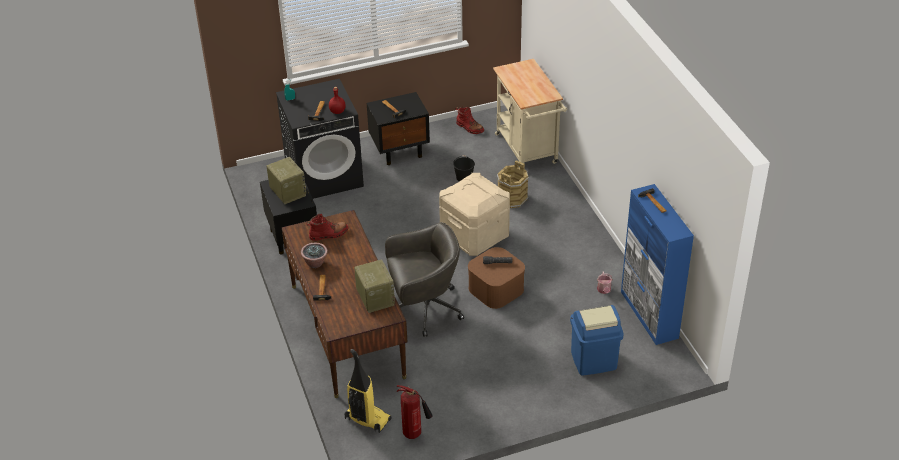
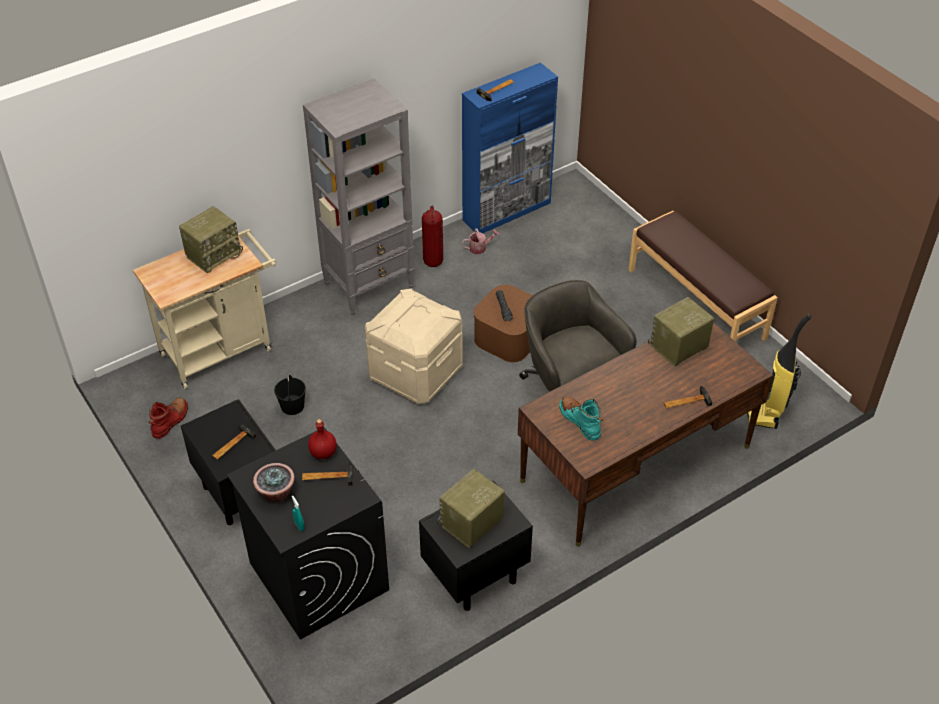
camera: 105 degrees left, 5 degrees up
(315, 263) = (642, 421): potted plant -> potted plant (276, 494)
(329, 234) = (580, 421): red boot -> turquoise boot
(414, 434) = (764, 365): fire extinguisher -> fire extinguisher (432, 261)
(500, 410) = (696, 303): none -> brown bench
(512, 198) = (329, 349): brown bucket -> none
(538, 89) = (214, 254): none -> radio
(574, 225) = (370, 285): none -> grey bookcase
(593, 360) = (592, 244): blue trash can -> none

